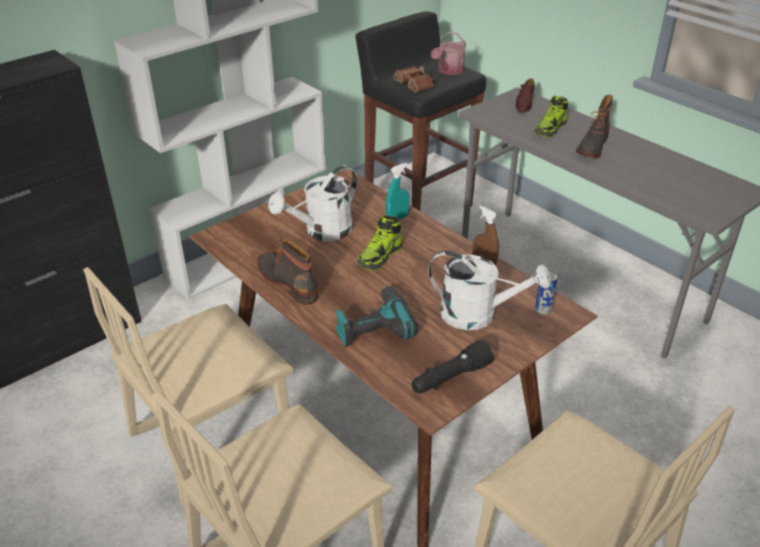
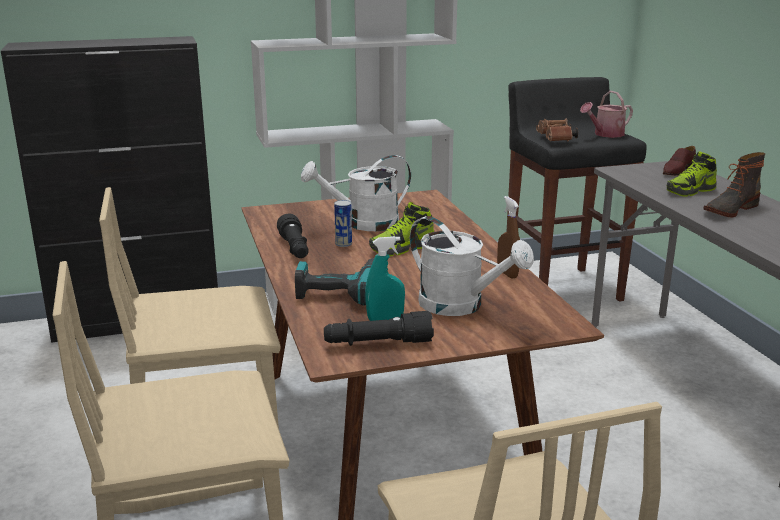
camera: 25 degrees right, 15 degrees down
(289, 281) = (295, 249): boot -> black flashlight
(397, 218) = (450, 227): turquoise spray bottle -> turquoise spray bottle (385, 319)
(543, 309) = (540, 317): can -> can (343, 244)

